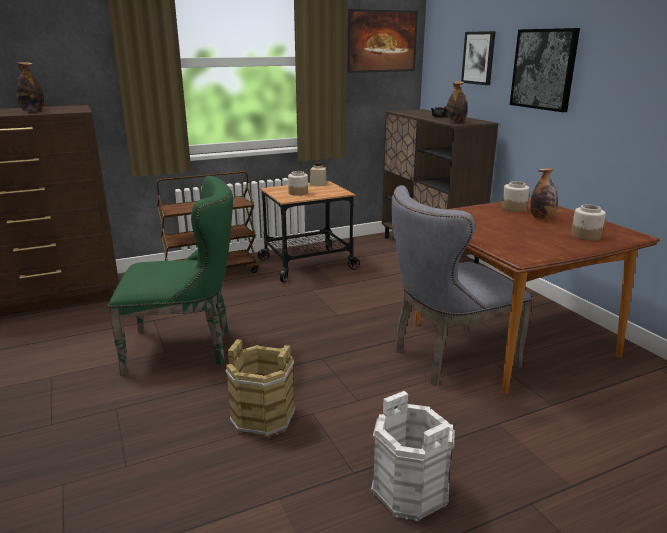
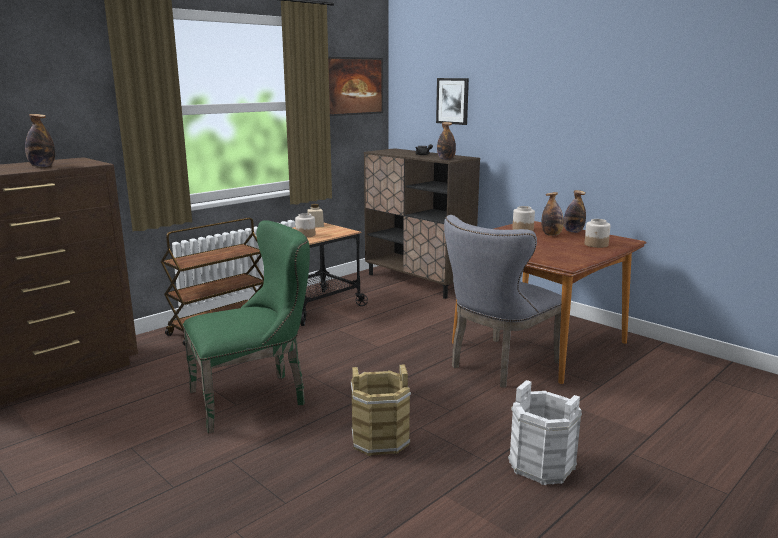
camera: 20 degrees left, 5 degrees down
(544, 69) = (521, 110): picture -> none
(573, 217) = (573, 231): none -> bottle

